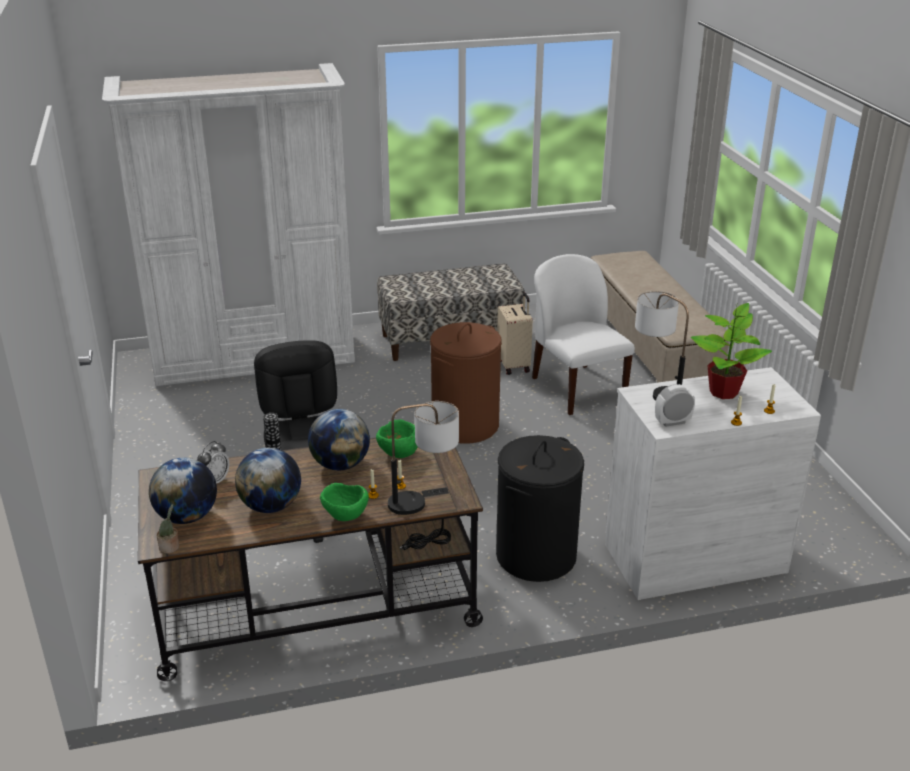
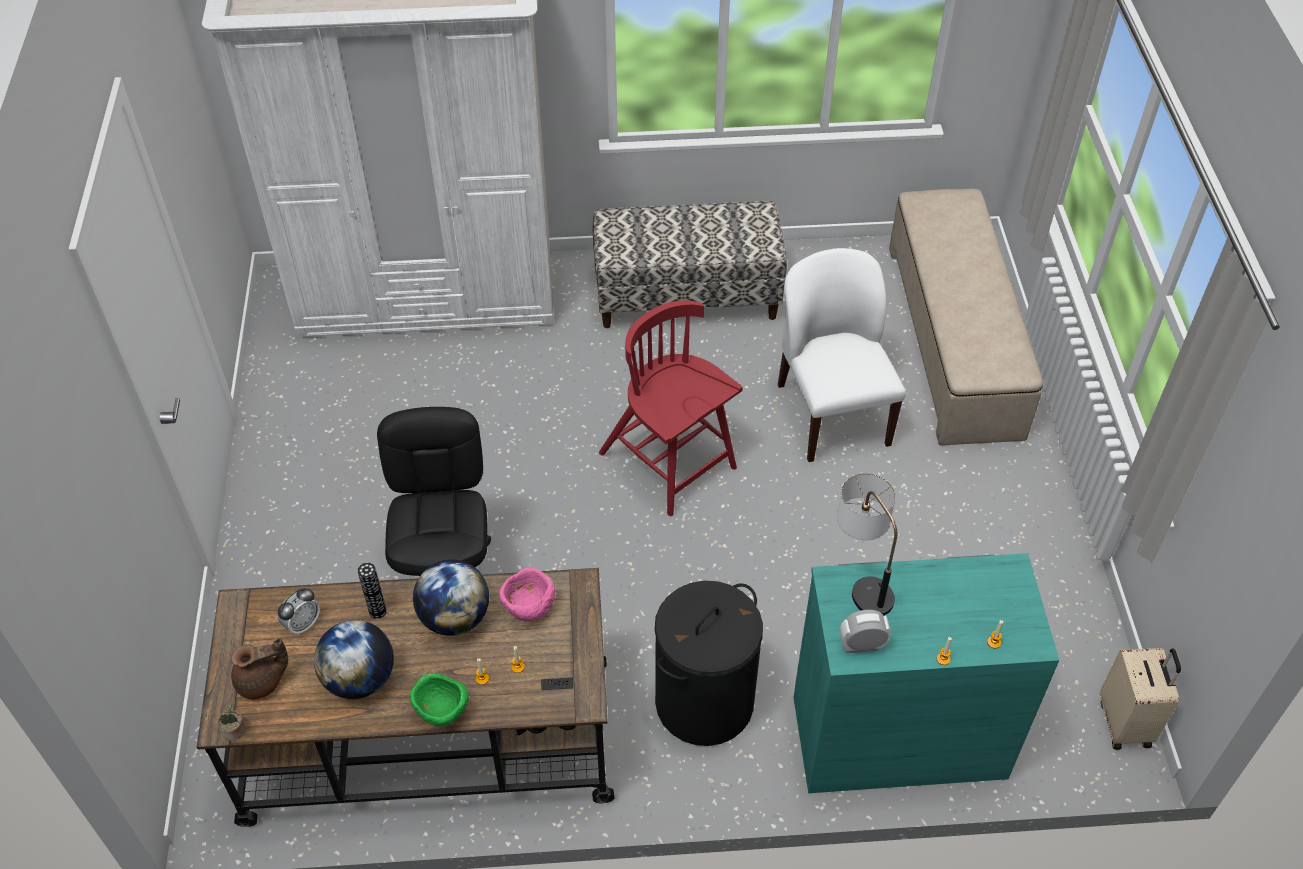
camera: 10 degrees right, 20 degrees up
(187, 516) = (262, 682): globe -> brown teapot
(398, 453) = (528, 607): green bowl -> pink bowl
(424, 501) = (540, 699): table lamp -> none
(465, 425) = (670, 462): brown laundry basket -> red chair
(514, 365) = (760, 357): beige suitcase -> beige suitcase (1126, 723)
(692, 556) = (896, 733): white dresser -> turquoise dresser
(723, 391) = (947, 595): potted plant -> none

